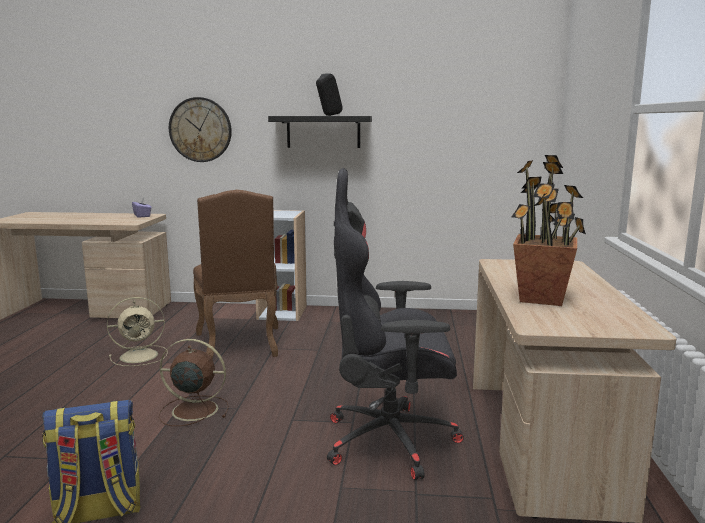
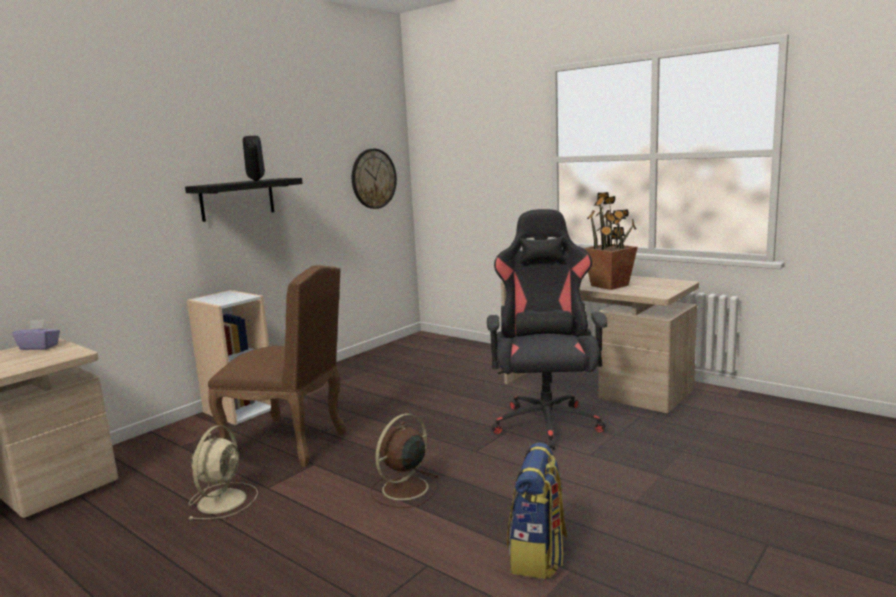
camera: 55 degrees left, 0 degrees up
(200, 130) = (90, 213): wall clock -> wall clock (373, 178)
(391, 440) = (547, 425): black office chair -> black office chair turned 150 degrees clockwise

